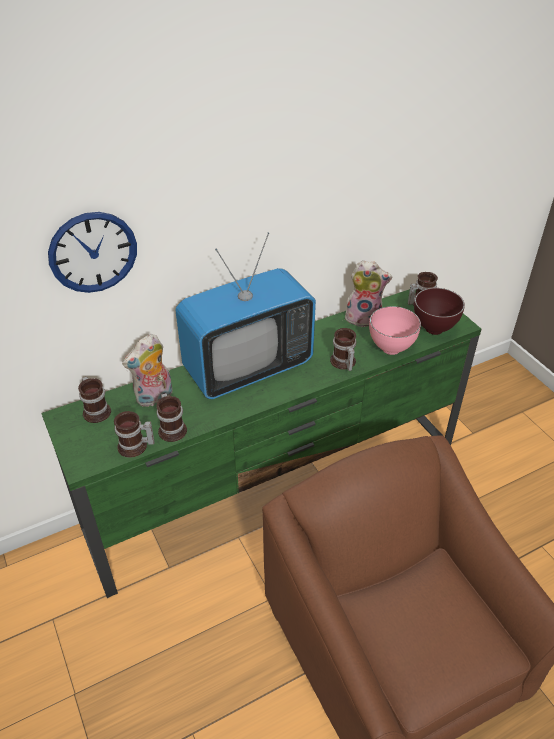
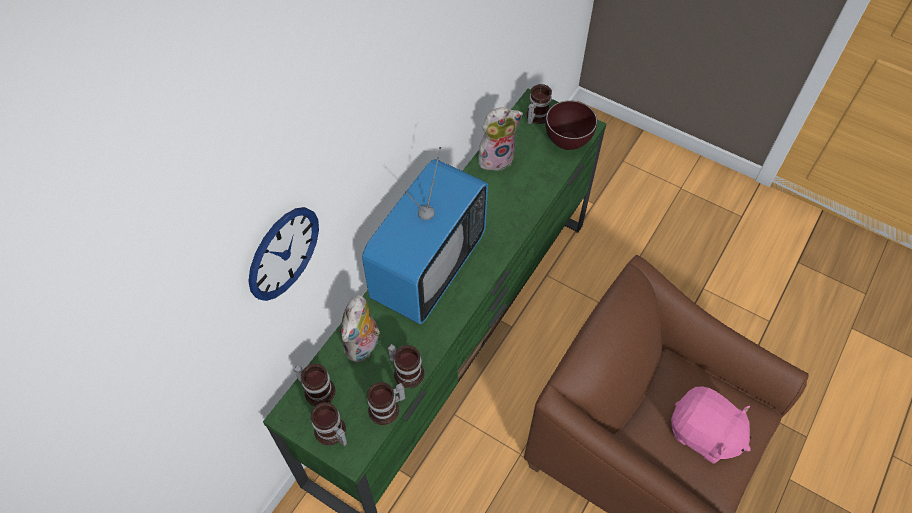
camera: 30 degrees left, 15 degrees up
(342, 363) = (511, 220): mug -> mug (331, 433)
(392, 350) = (545, 184): pink bowl -> none
(428, 635) = (703, 434): none -> pink plush toy

